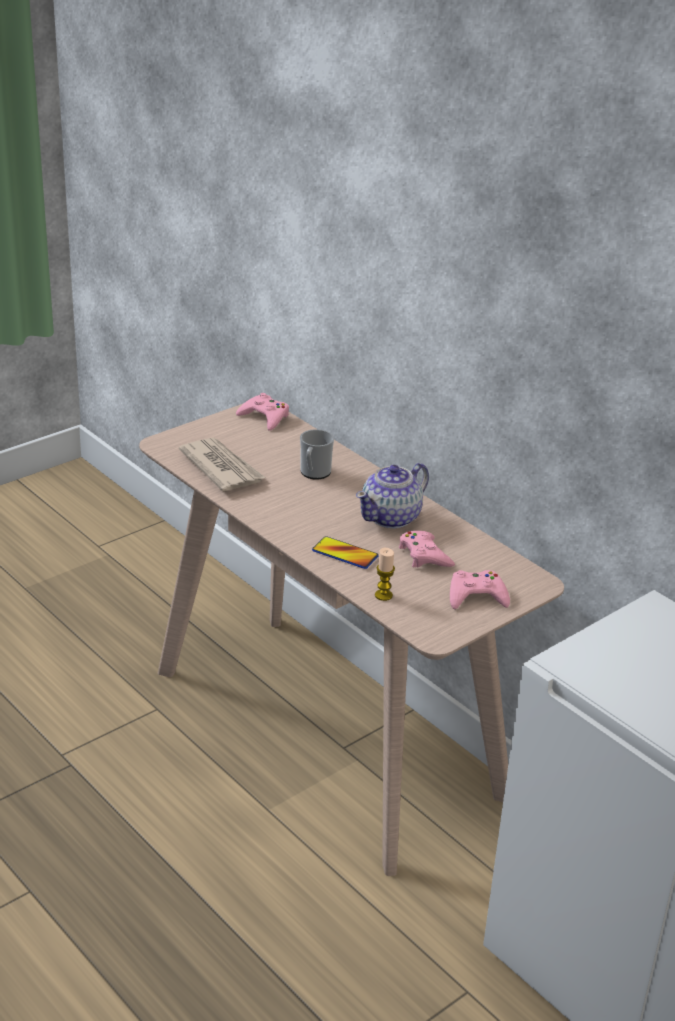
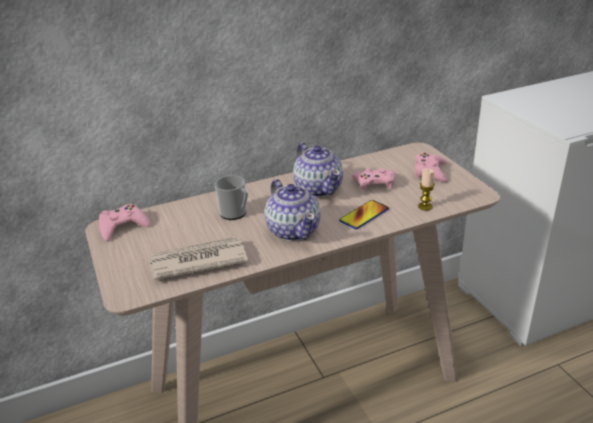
camera: 70 degrees left, 0 degrees up
(296, 512) = (293, 230): none -> teapot

